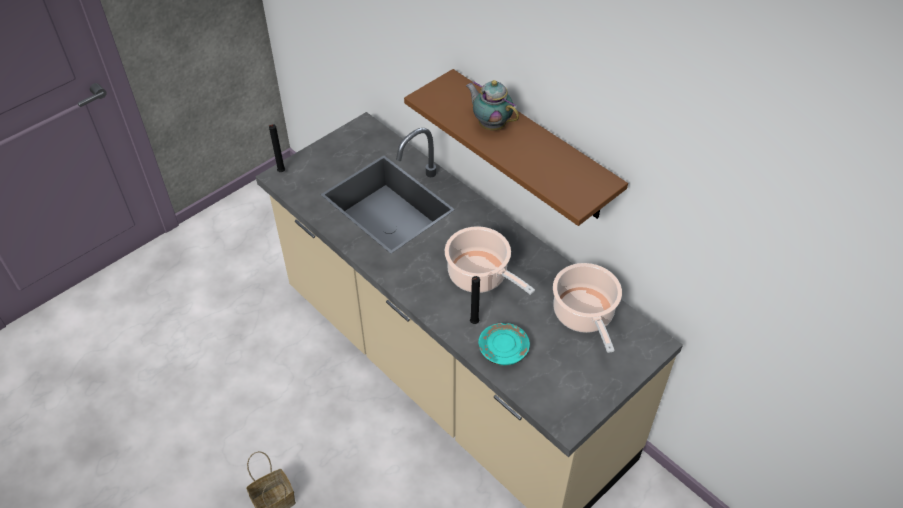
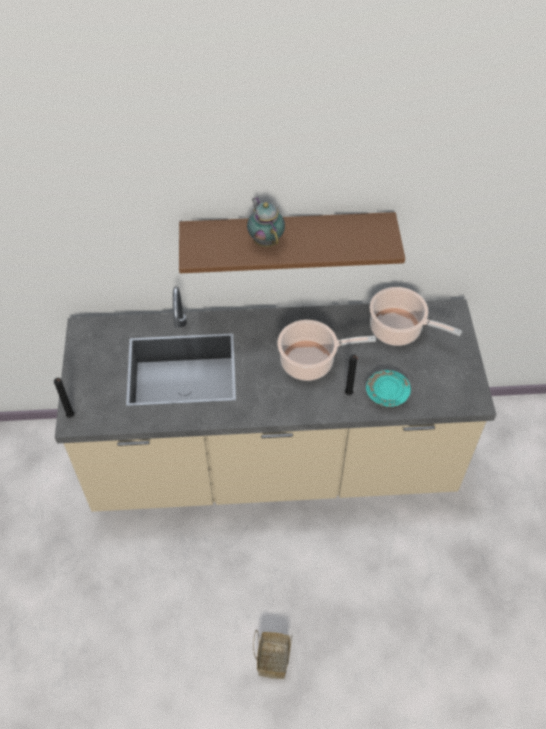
camera: 50 degrees left, 5 degrees up
(490, 125) = (265, 240): teapot -> teapot turned 75 degrees clockwise

